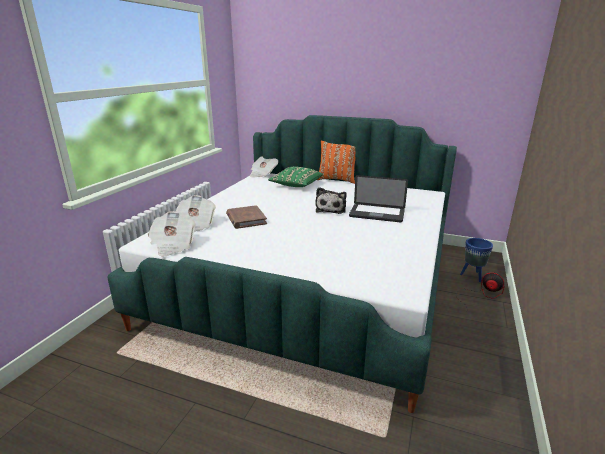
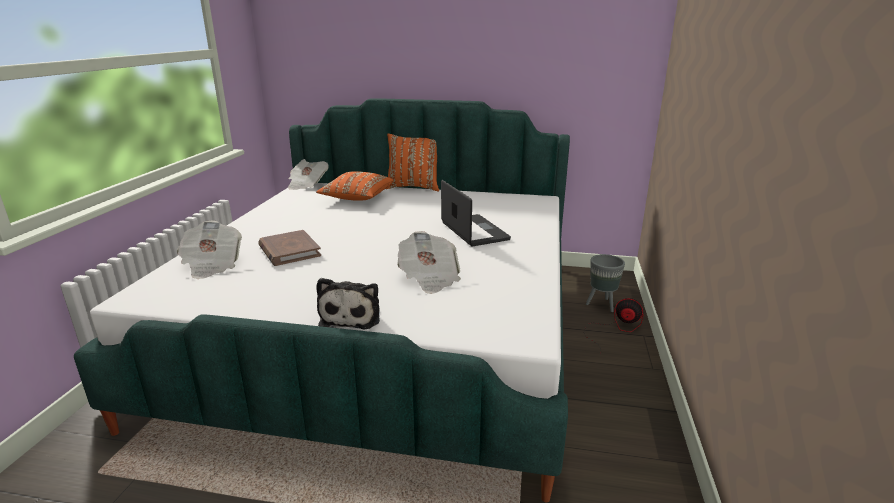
camera: 10 degrees left, 0 degrees up
(173, 245) = (179, 298): newspaper -> newspaper (429, 278)
(296, 185) = (357, 198): green pillow -> orange pillow
(331, 209) = (411, 228): plush toy -> plush toy (352, 316)
(377, 214) = (474, 231): laptop -> laptop turned 120 degrees counterclockwise
(472, 276) = (602, 305): blue planter -> grey planter

